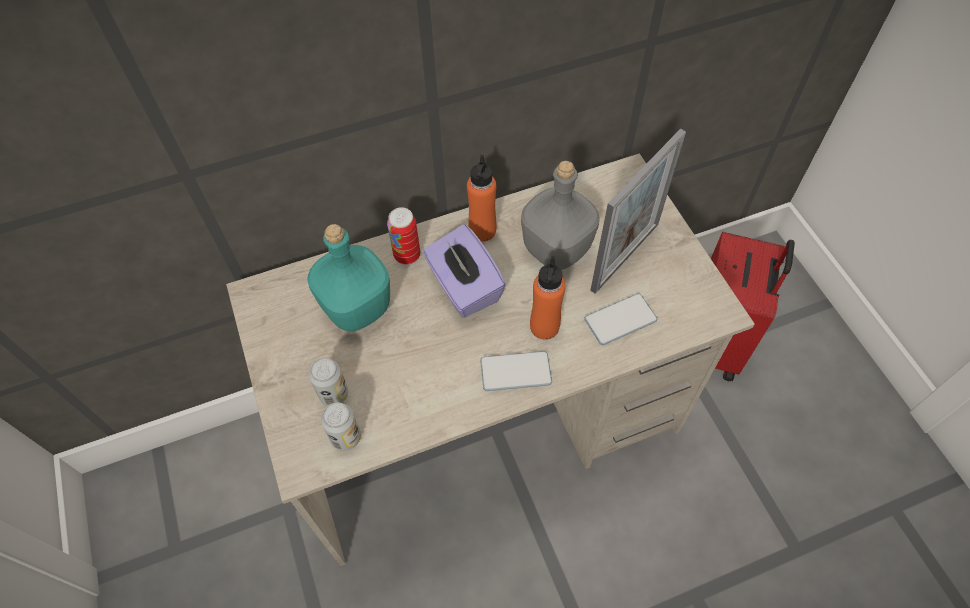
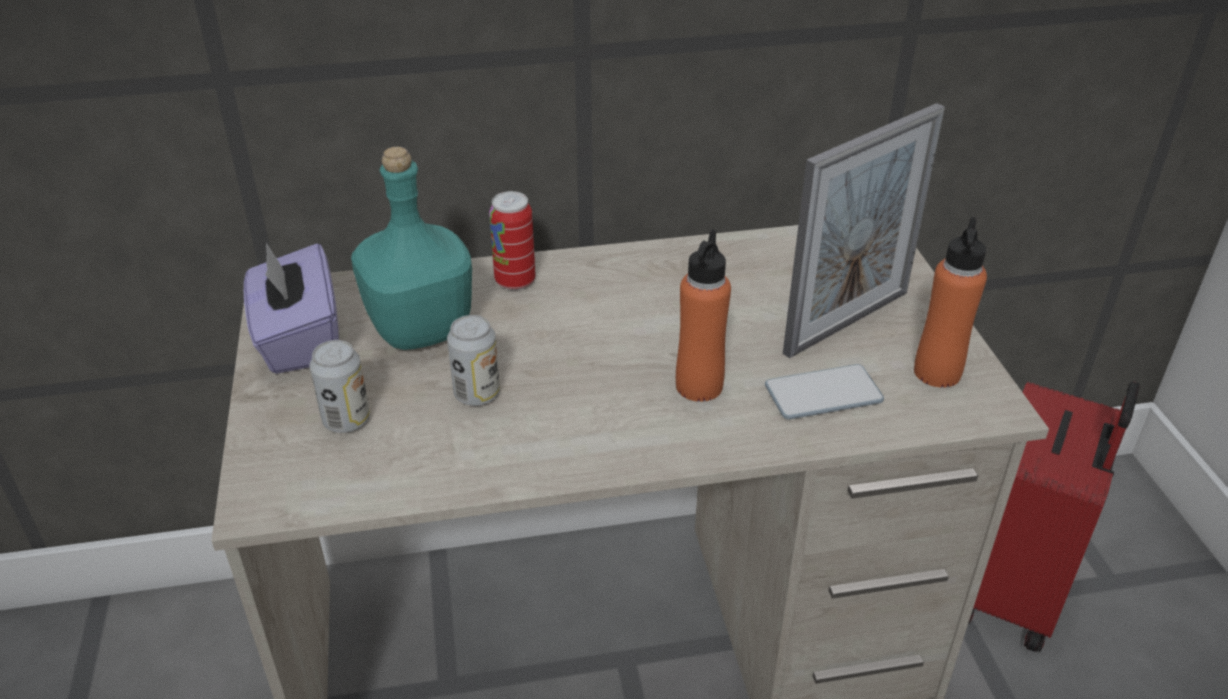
camera: 10 degrees right, 20 degrees down
(346, 437) = (344, 475): can -> can (477, 394)
(464, 287) = (587, 326): purple tissue box -> purple tissue box (299, 340)
(482, 230) = (634, 268): orange bottle -> orange bottle (937, 372)
(515, 372) = (637, 434): phone -> none
(555, 249) = (739, 301): grey bottle -> none

